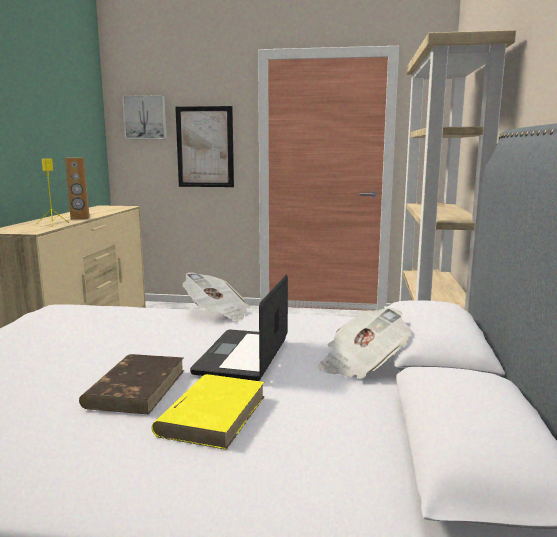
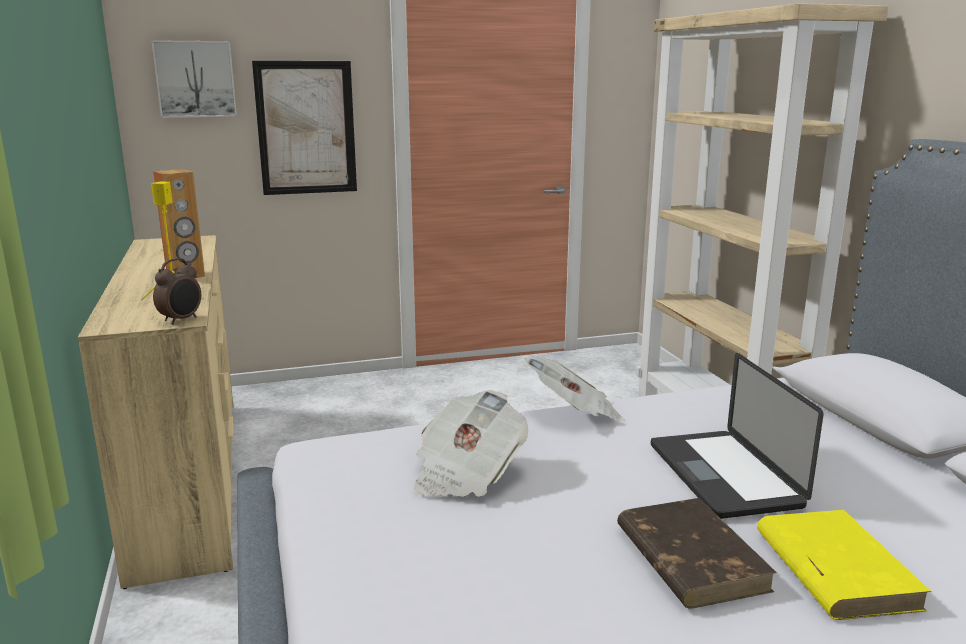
camera: 25 degrees left, 5 degrees up
(31, 231) = (181, 320): none -> alarm clock
(361, 365) = (856, 455): newspaper -> newspaper (466, 473)

